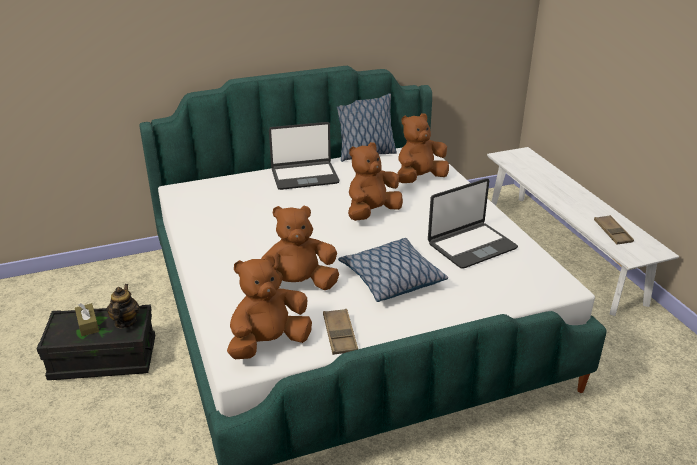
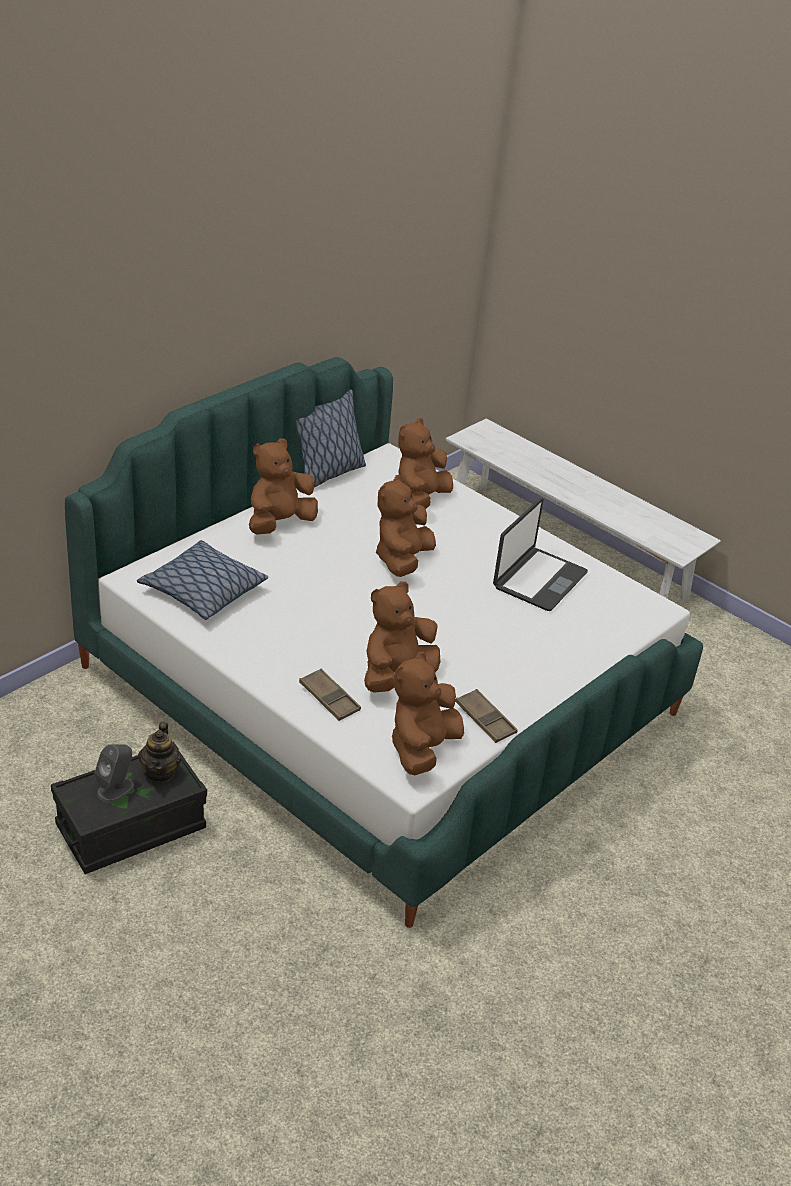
camera: 30 degrees left, 5 degrees up
(88, 325) = (116, 789): brown tissue box -> grey speaker
(125, 322) = (160, 772): teapot -> teapot turned 150 degrees counterclockwise
(304, 176) = (279, 523): laptop -> brown plush toy
(391, 279) = (487, 641): pillow -> pillow (202, 591)
(612, 233) = (644, 525): brown tray -> brown tray (329, 698)

